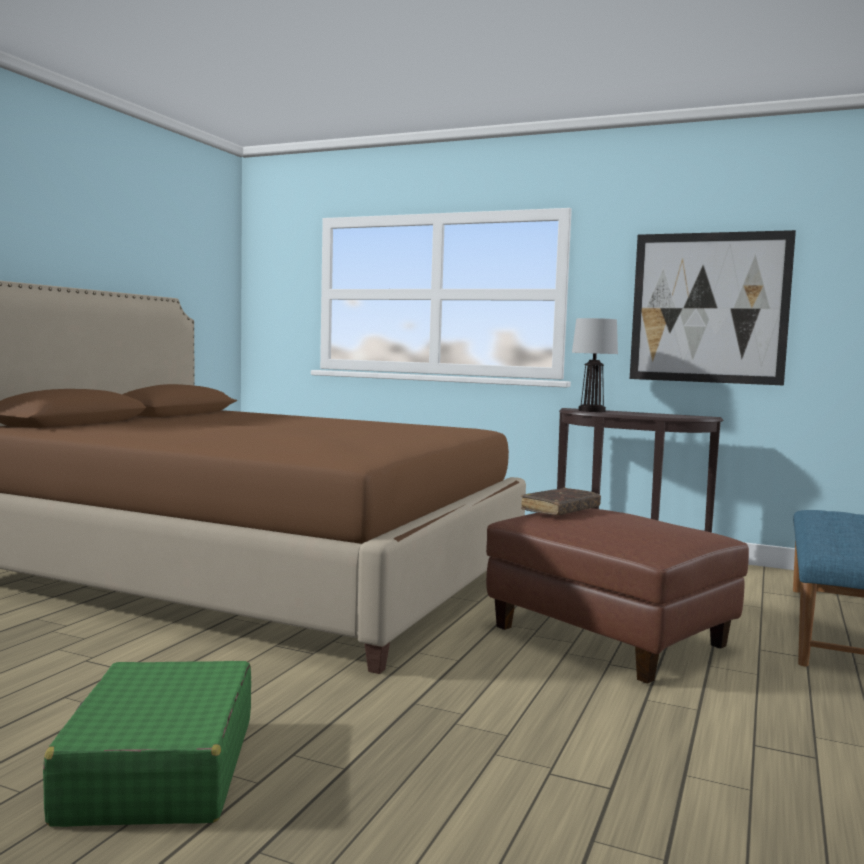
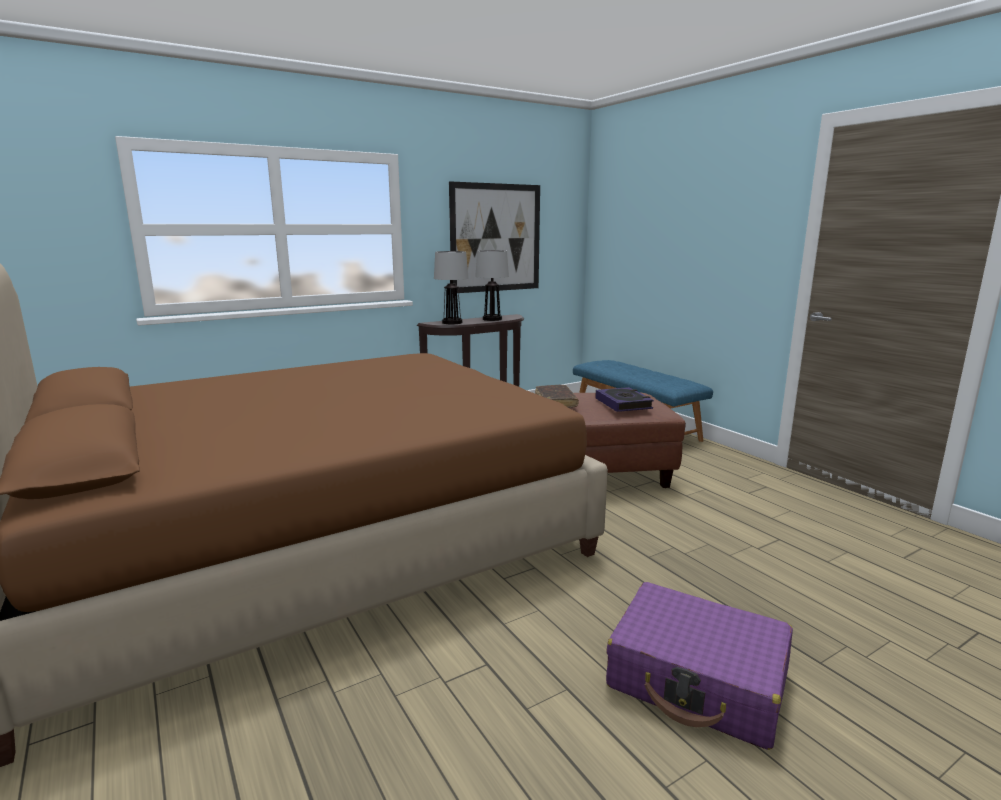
camera: 55 degrees left, 10 degrees up
(159, 769) = (697, 680): green suitcase -> purple suitcase
(625, 529) = (623, 403): none -> book
(654, 414) = (492, 319): none -> table lamp

